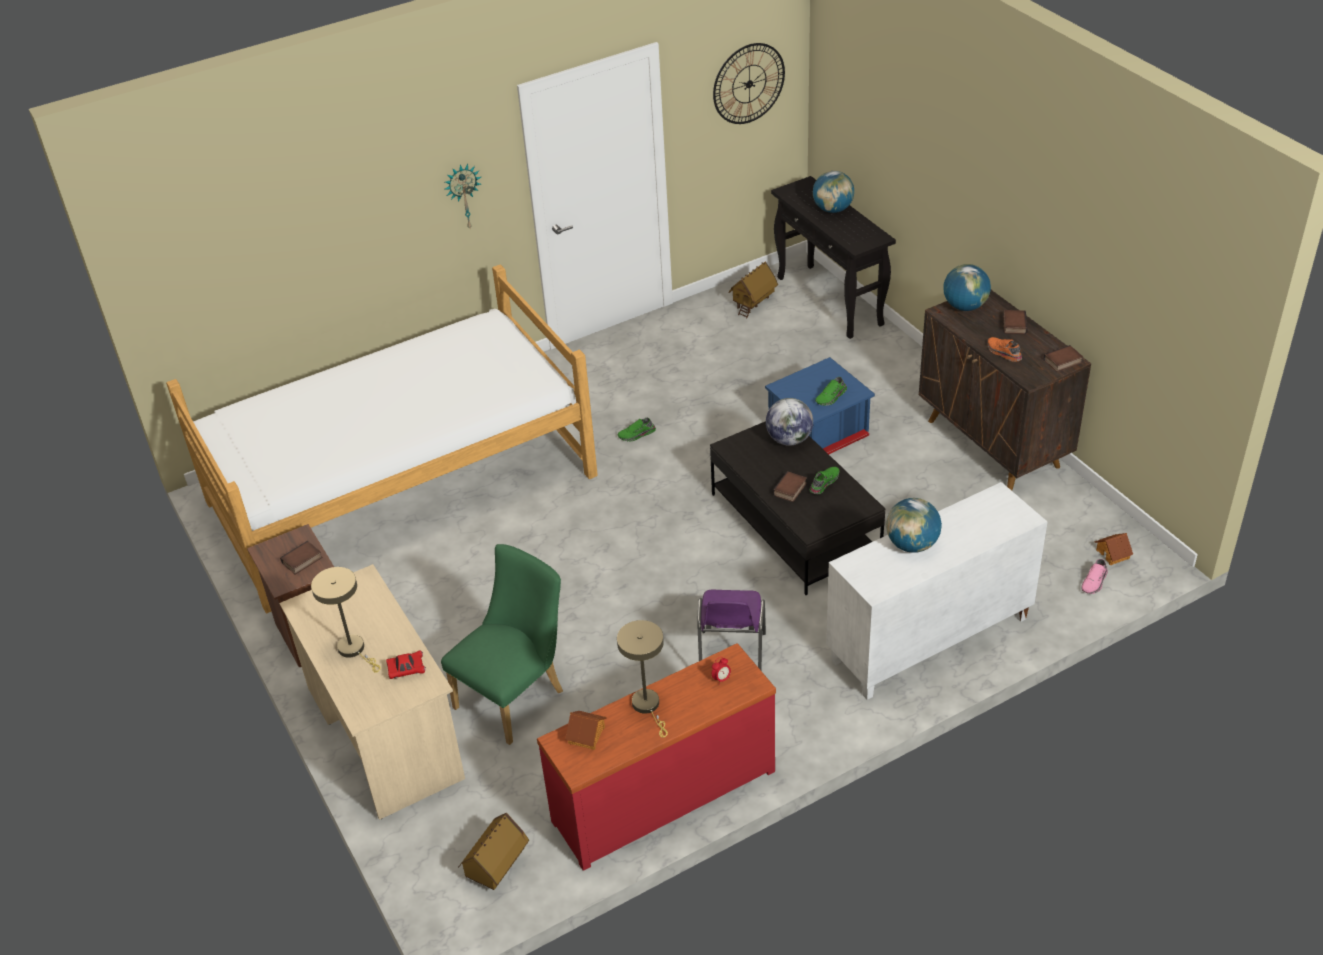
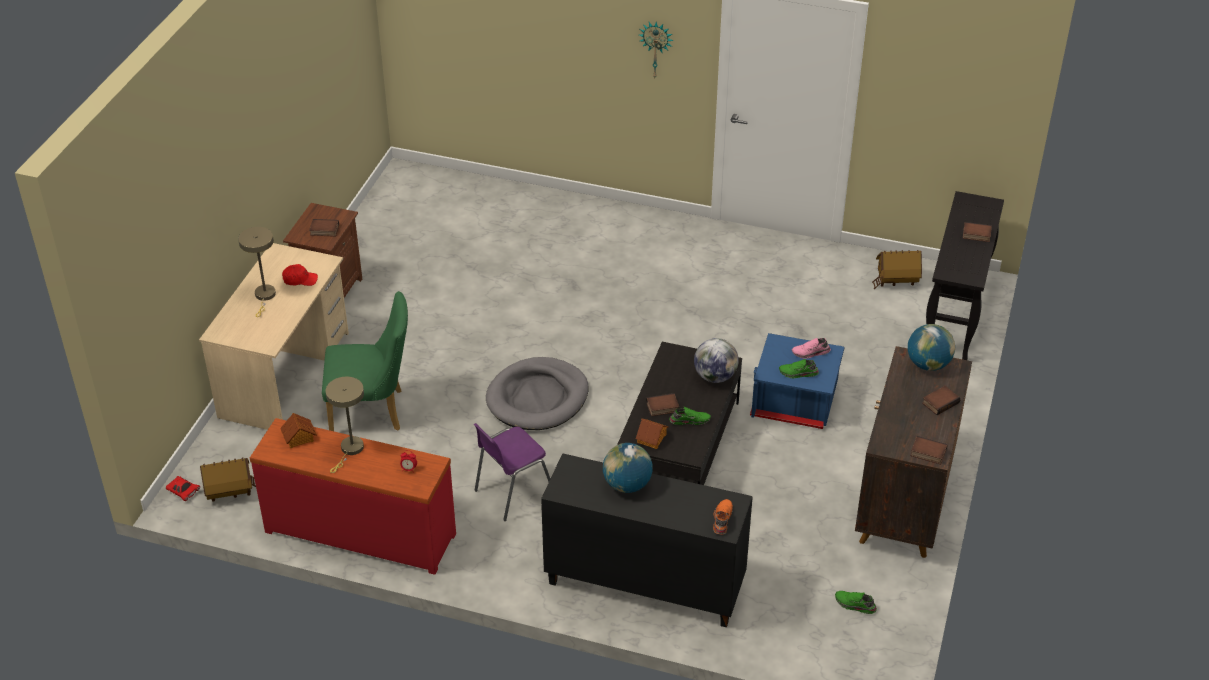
camera: 45 degrees right, 0 degrees up
(364, 611) = (300, 279): none -> red cap
(400, 488) = (493, 242): bed -> none
(406, 670) = (270, 328): red toy car -> red toy car (183, 492)
(634, 575) = (537, 398): none -> grey dog bed
(637, 435) = (675, 313): green shoe -> green shoe (854, 605)
(749, 83) = (960, 83): wall clock -> none
(833, 209) = (976, 235): globe -> book
(929, 641) = (643, 585): white cabinet -> black cabinet
(1003, 353) = (895, 415): orange shoe -> orange shoe (721, 519)
(1095, 582) = (814, 647): pink shoe -> pink shoe (810, 353)
(1113, 554) = (859, 642): toy house -> toy house (652, 438)

